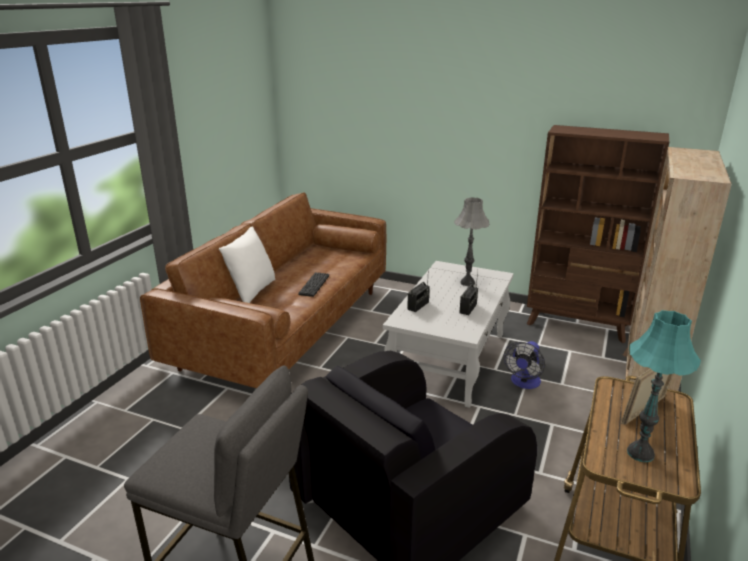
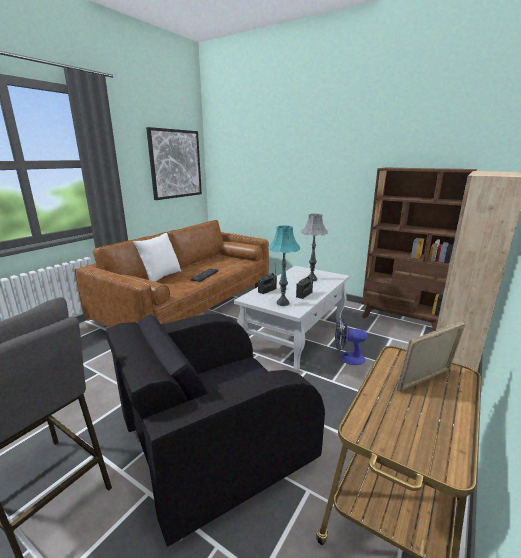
camera: 10 degrees right, 5 degrees down
(239, 111) = (175, 164): none -> picture
(524, 383) = (347, 358): fan -> fan turned 60 degrees clockwise
(640, 453) = (408, 424): turquoise table lamp -> turquoise table lamp (282, 303)

